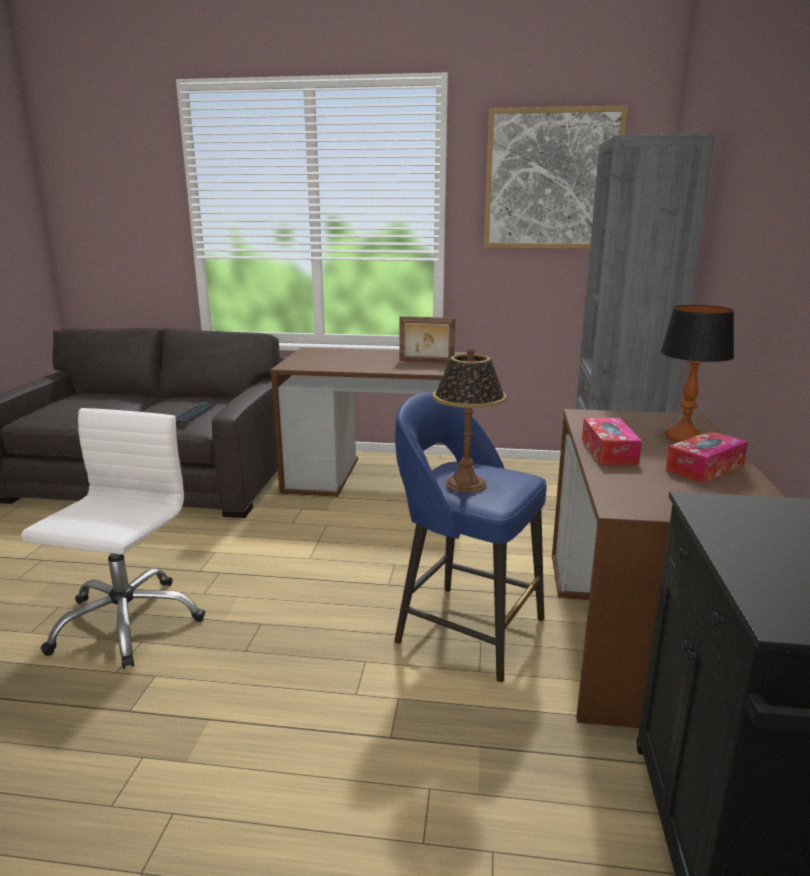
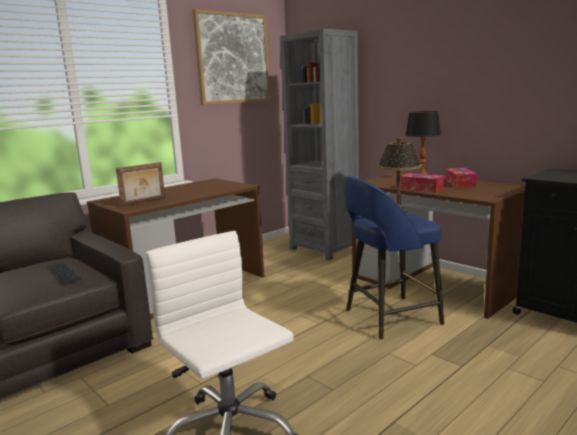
camera: 50 degrees left, 5 degrees down
(426, 361) = (209, 186): picture frame -> picture frame (144, 202)

